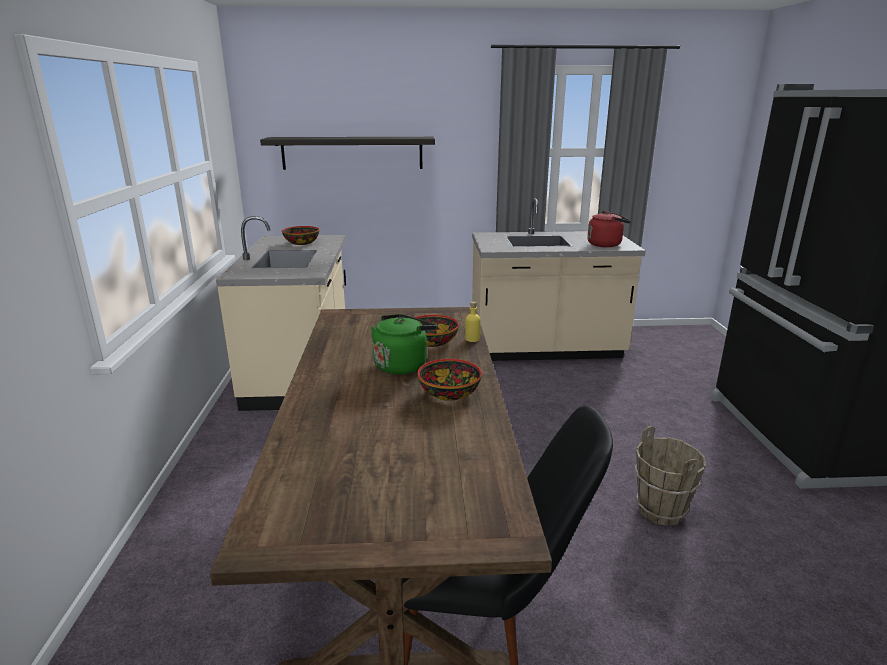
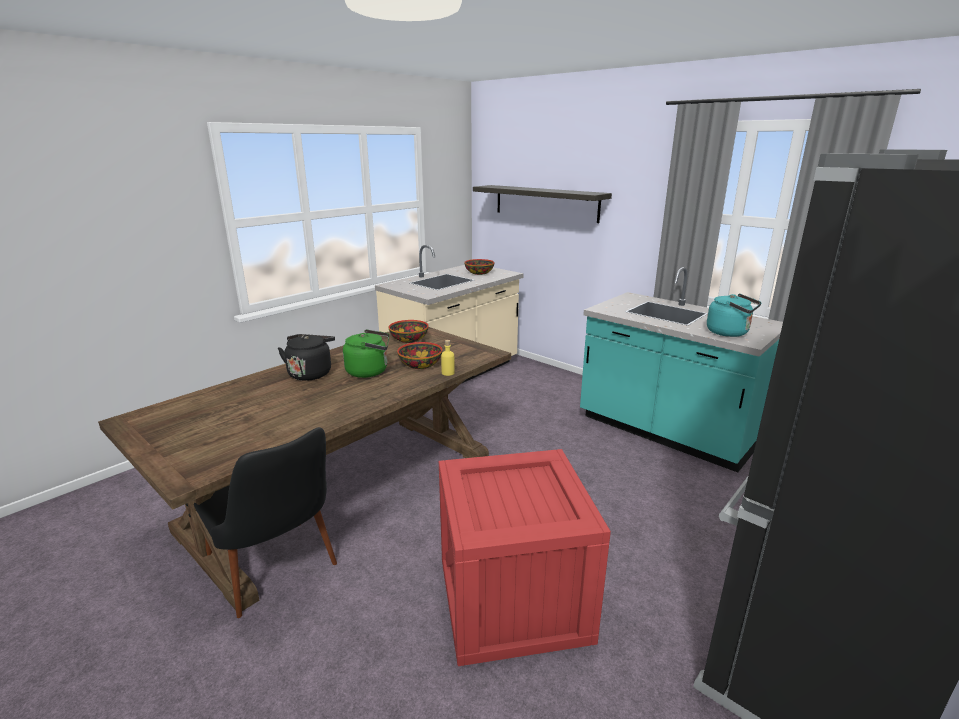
camera: 45 degrees right, 0 degrees up
(346, 391) = (311, 373): none -> black kettle
(450, 393) = (349, 398): bowl -> bowl (409, 340)
(545, 349) = (666, 431): beige counter -> turquoise counter
(606, 244) = (730, 333): red kettle -> turquoise kettle
(661, 510) = (515, 600): brown bucket -> crate

